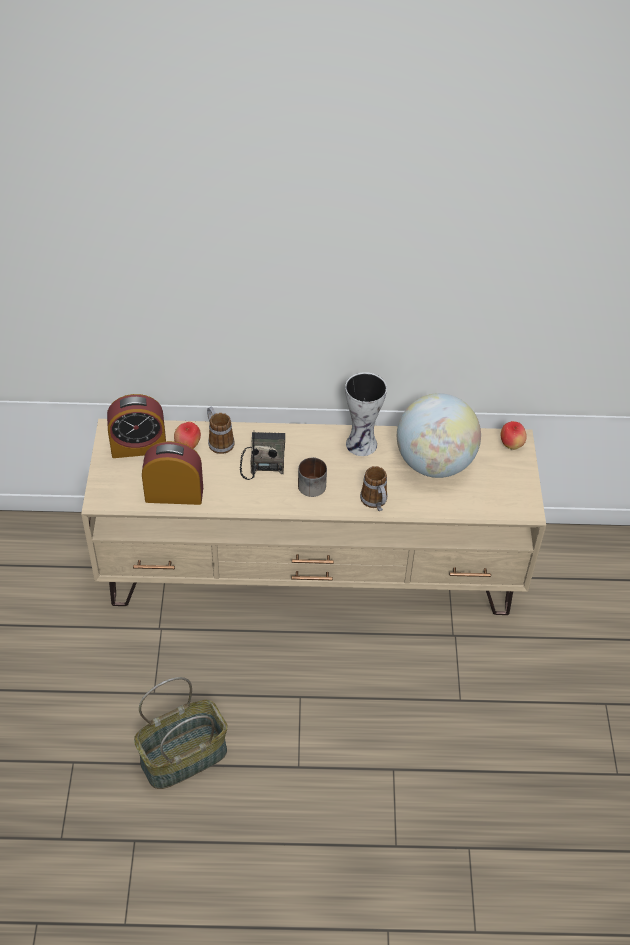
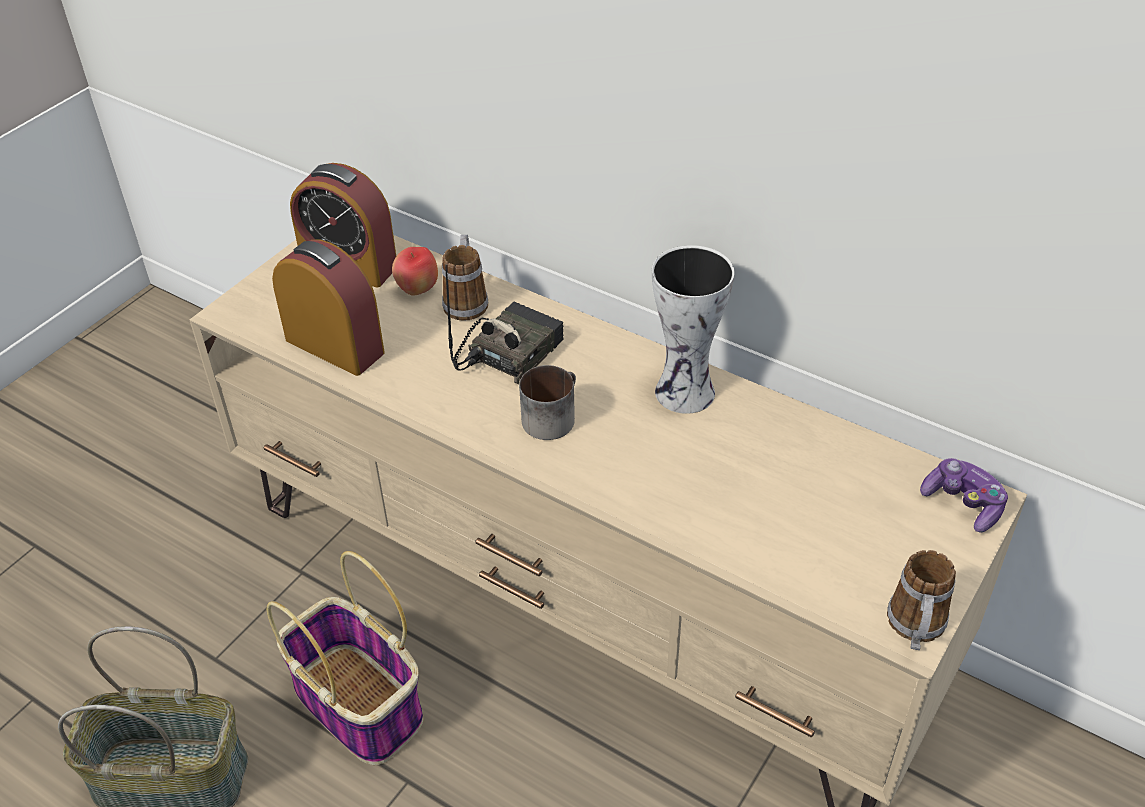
camera: 35 degrees right, 5 degrees down
(248, 675) = (360, 705): none -> basket
(375, 503) = (630, 492): mug -> mug (915, 630)
(434, 463) = (789, 473): globe -> none
(511, 445) = (963, 503): apple -> game controller

